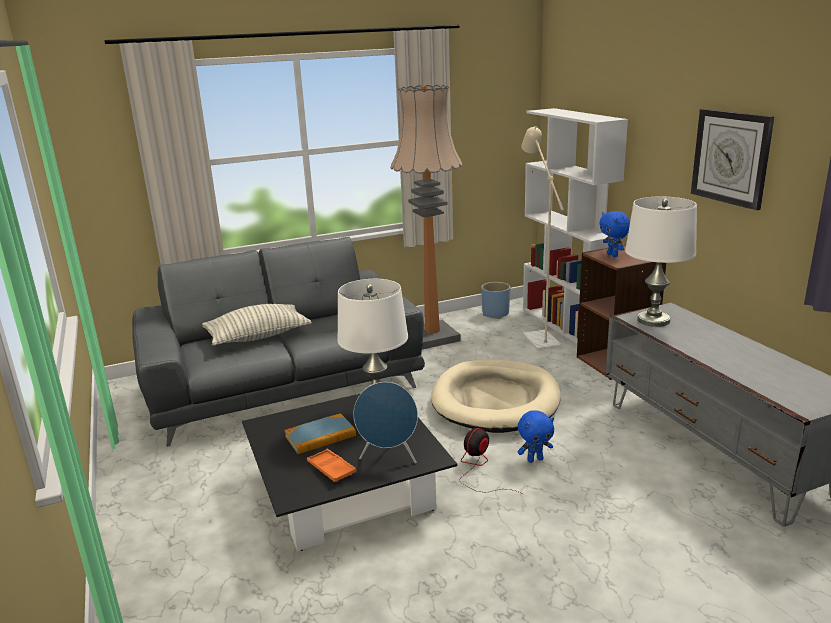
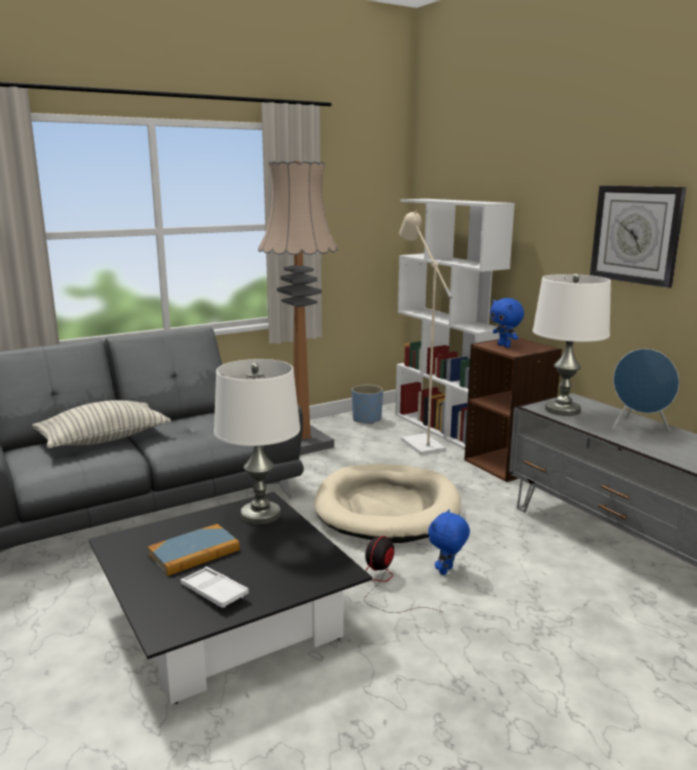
camera: 10 degrees left, 5 degrees down
(331, 469) = (214, 592): orange tray -> white tray
(389, 457) = (286, 574): blue speaker -> blue speaker (638, 428)
(535, 459) = (447, 571): blue plush toy -> blue plush toy turned 150 degrees clockwise

